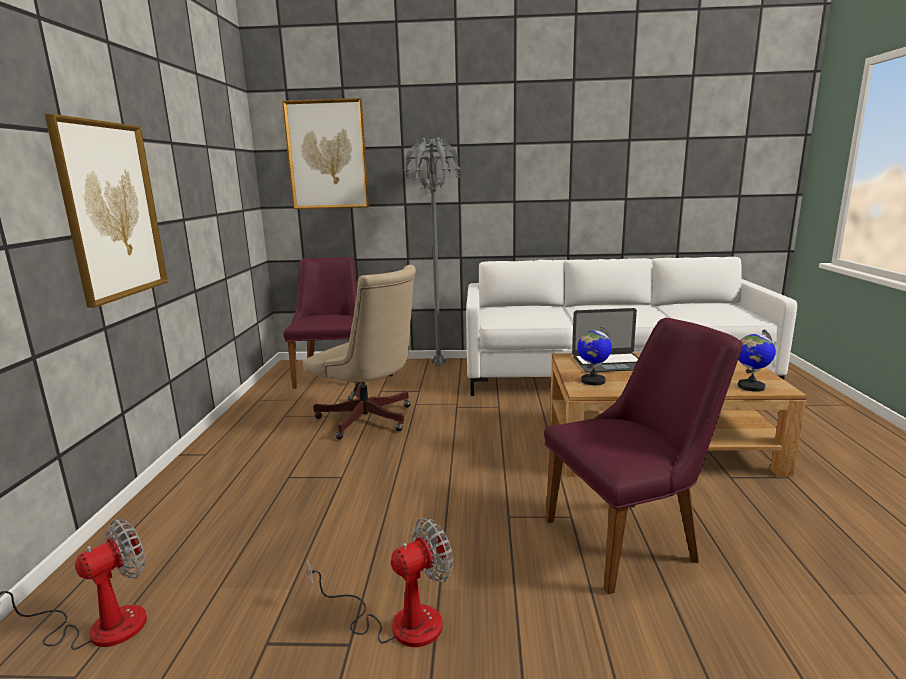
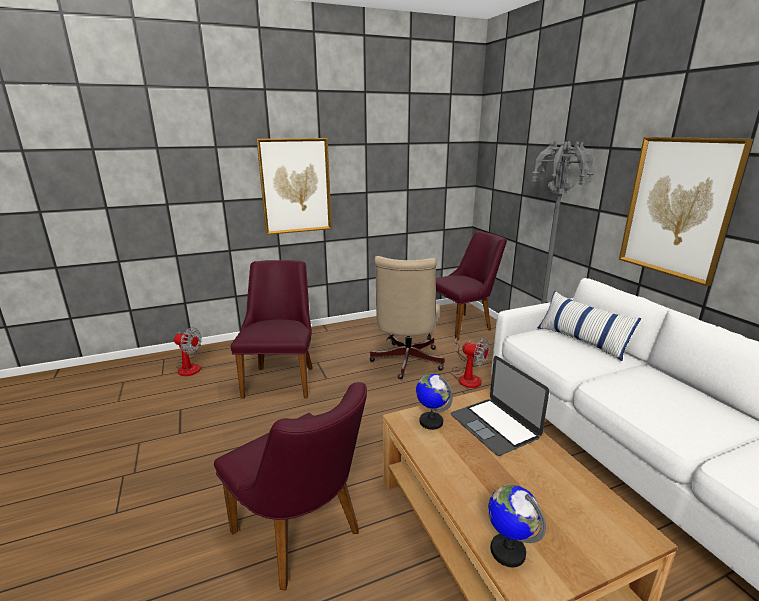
camera: 65 degrees right, 5 degrees up
(294, 513) = (282, 378): none -> purple chair
(327, 155) = (513, 149): picture -> picture (678, 208)
(399, 622) = (196, 444): fan -> fan (467, 377)
(520, 309) = (581, 340): none -> pillow

